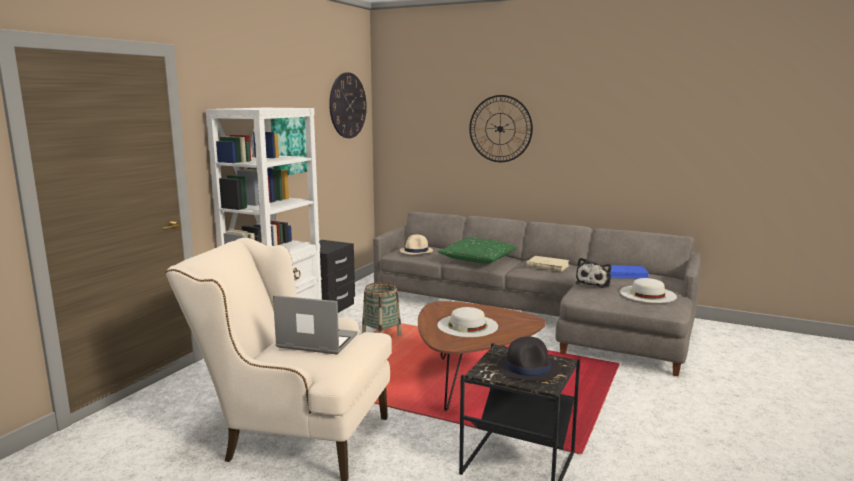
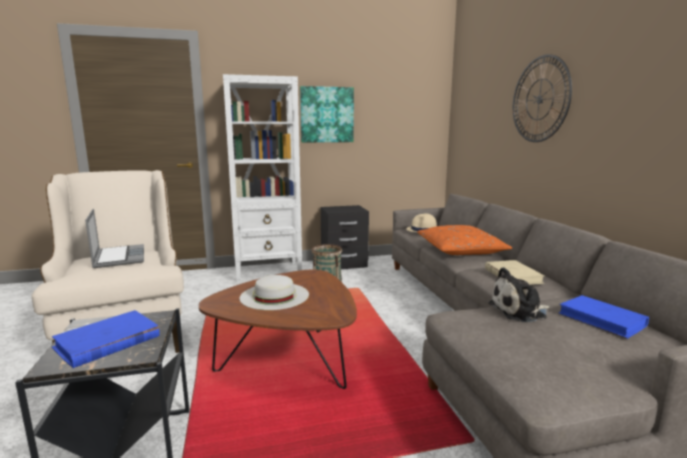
camera: 50 degrees right, 0 degrees up
(347, 105) = (410, 86): wall clock -> none
(478, 259) = (460, 250): green pillow -> orange pillow
(528, 368) = (107, 342): black hat -> blue book
(647, 294) = (555, 354): white hat -> none

